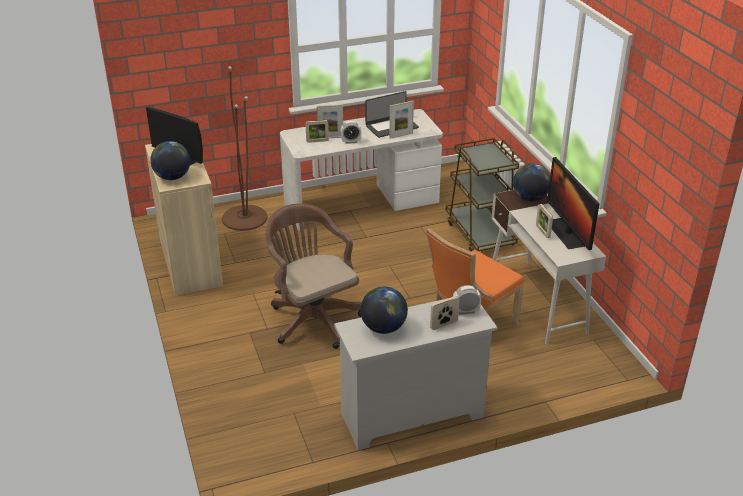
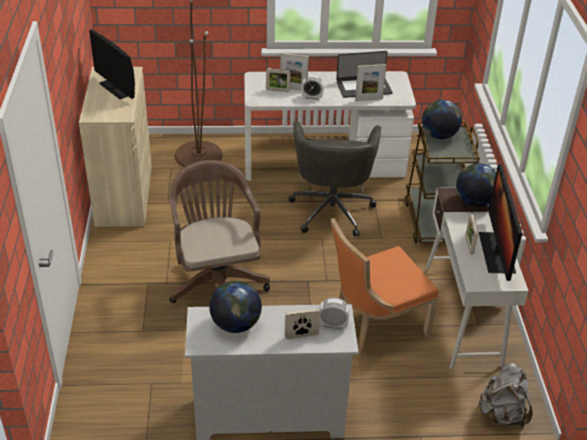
camera: 15 degrees right, 5 degrees up
(172, 177) = (99, 108): globe -> globe (439, 135)
(387, 240) = (332, 209): none -> grey office chair
(603, 369) = (502, 413): none -> grey backpack

